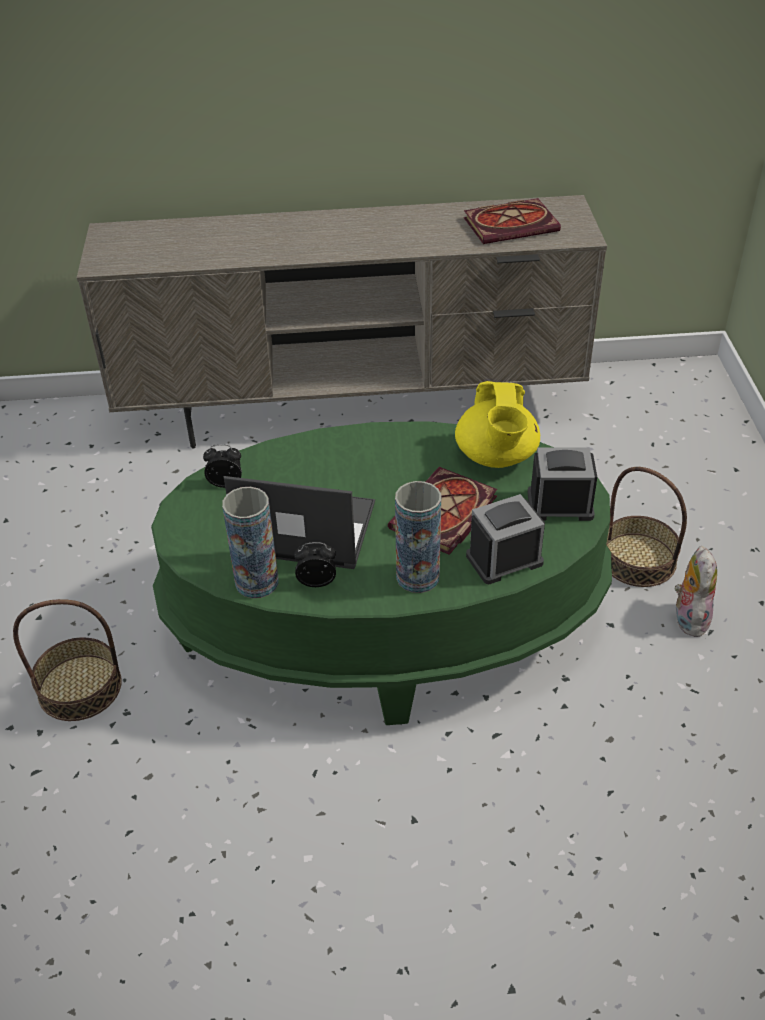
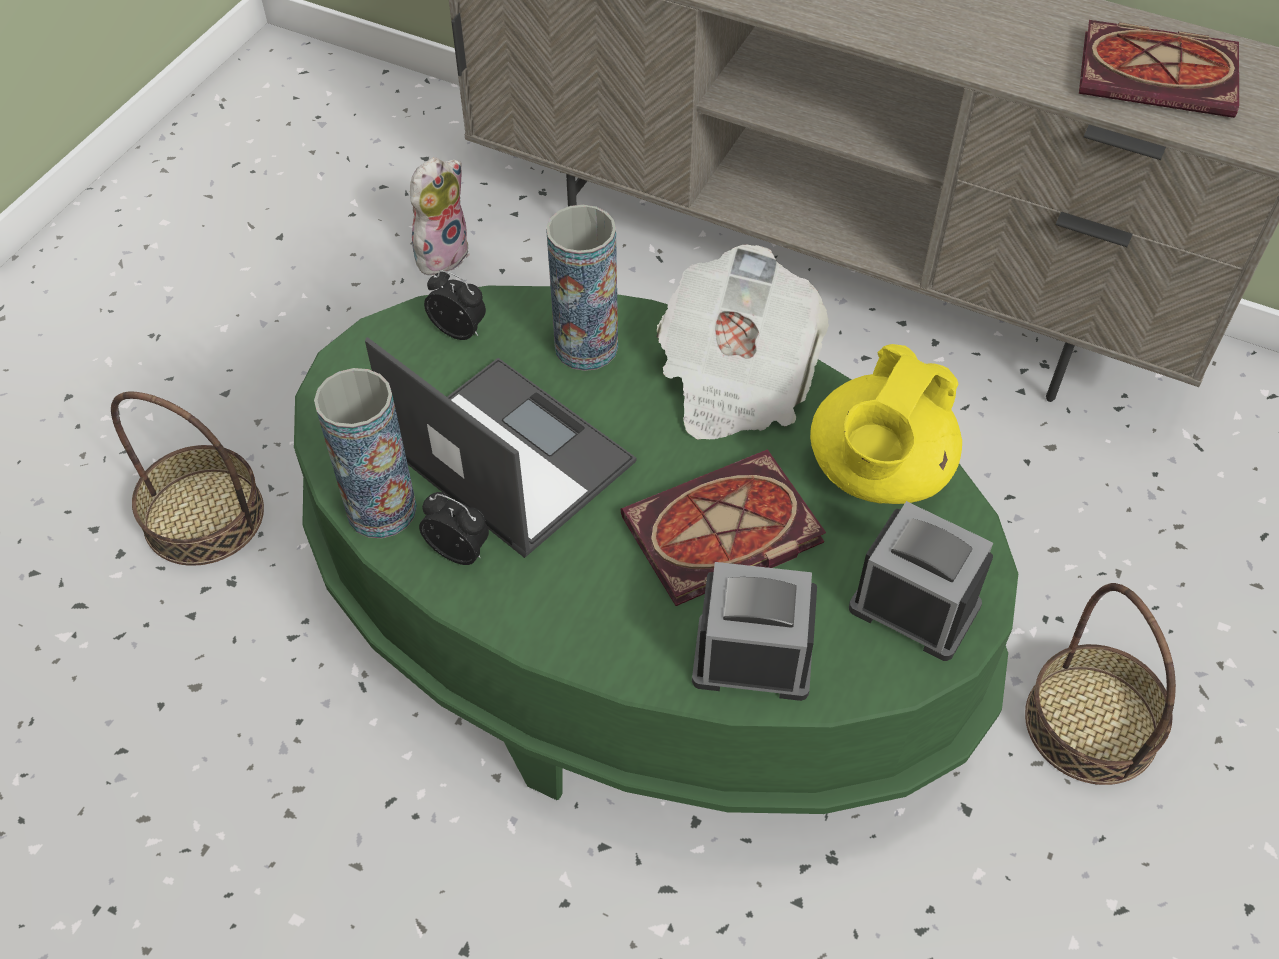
camera: 30 degrees right, 10 degrees up
(392, 445) = (735, 378): none -> newspaper
(418, 576) = (603, 619): vase -> vase (586, 346)
(688, 617) = (1102, 866): plush toy -> plush toy (441, 253)

